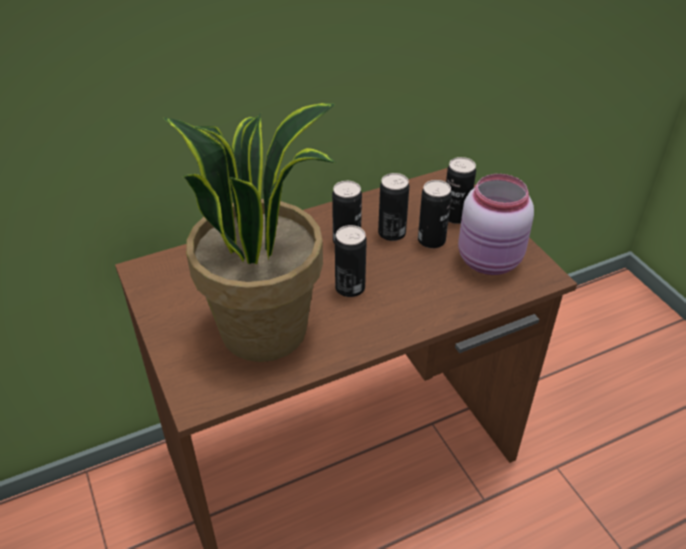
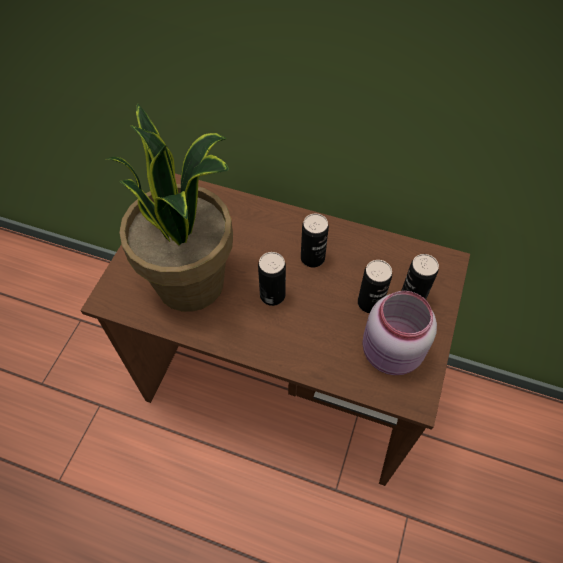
camera: 45 degrees right, 15 degrees up
(392, 233) = (350, 275): can -> none

